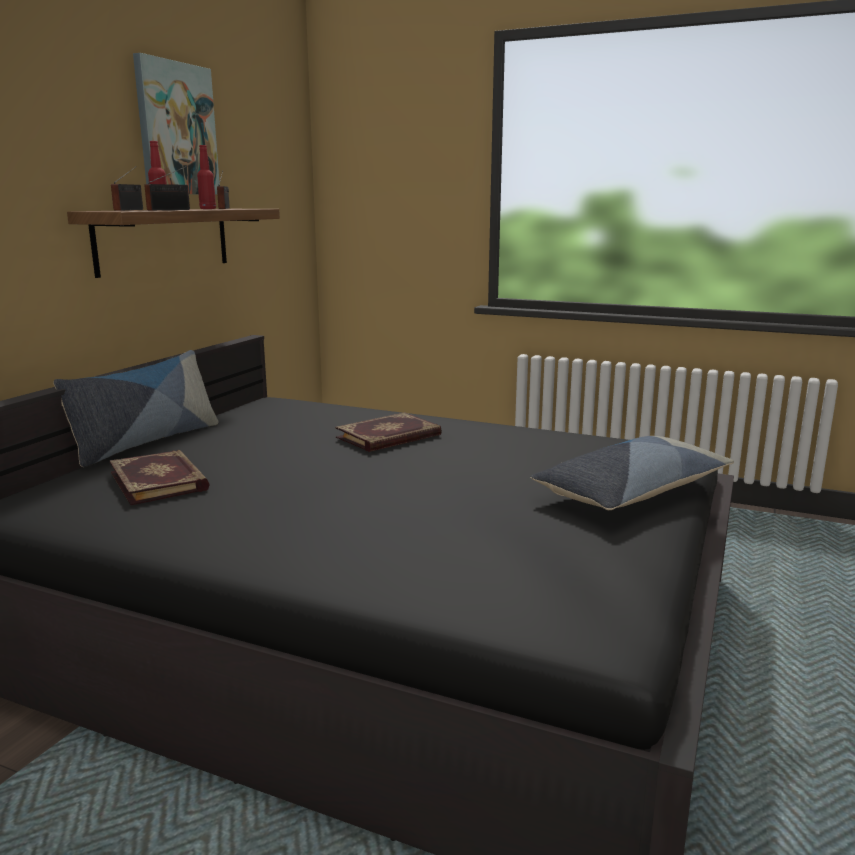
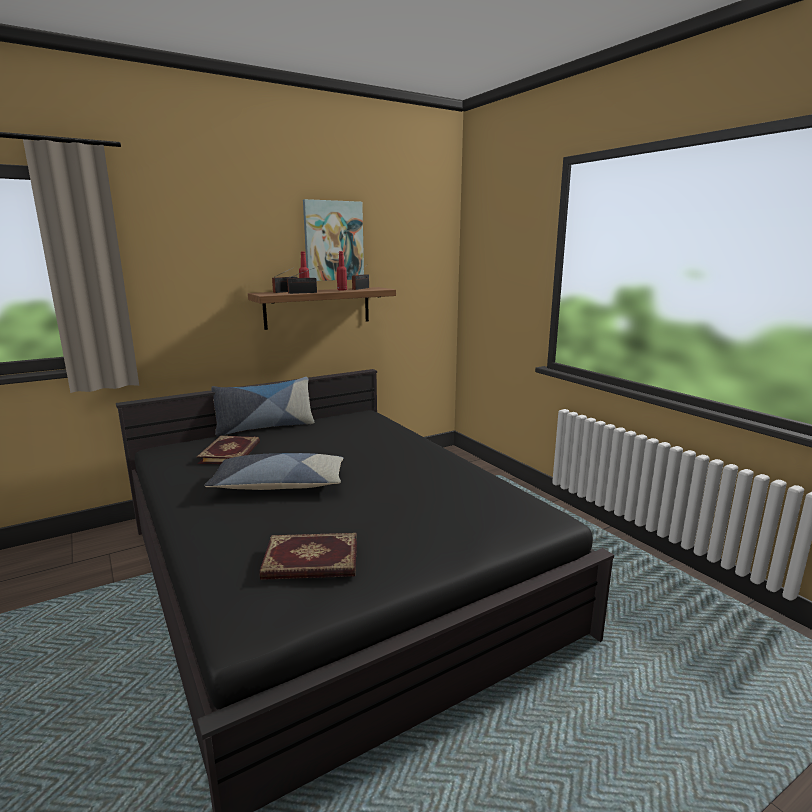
camera: 35 degrees right, 0 degrees up
(389, 437) = (381, 454): book -> book (311, 561)
(631, 491) = (451, 540): pillow -> pillow (279, 484)

